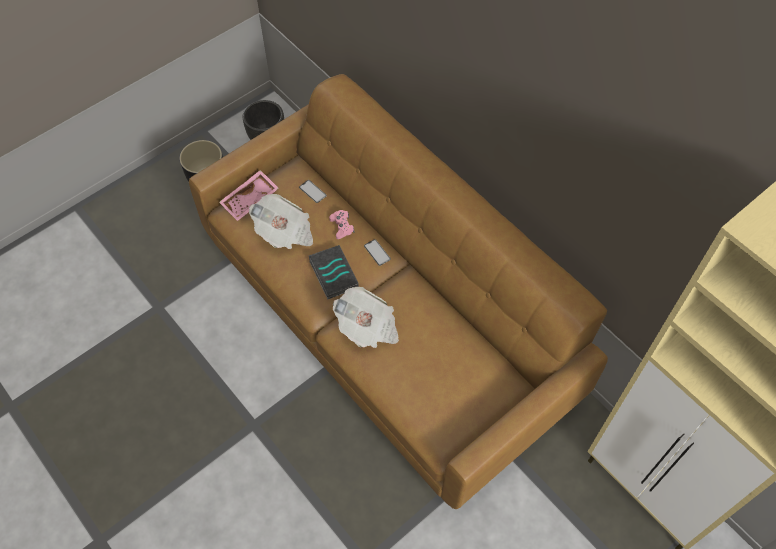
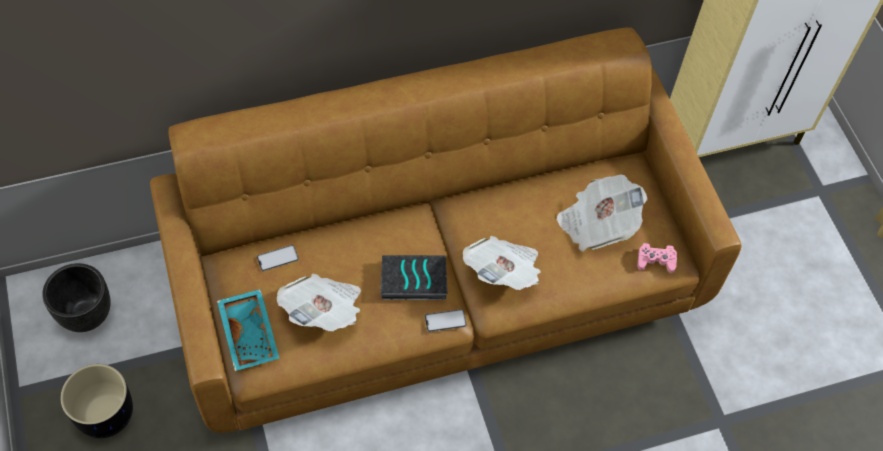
camera: 70 degrees left, 0 degrees up
(250, 200) = (250, 334): pink tray -> turquoise tray
(342, 226) = (349, 246): pink game controller -> pink game controller (655, 260)
(377, 252) = (405, 224): phone -> phone (445, 320)
(444, 376) = (597, 223): none -> newspaper

